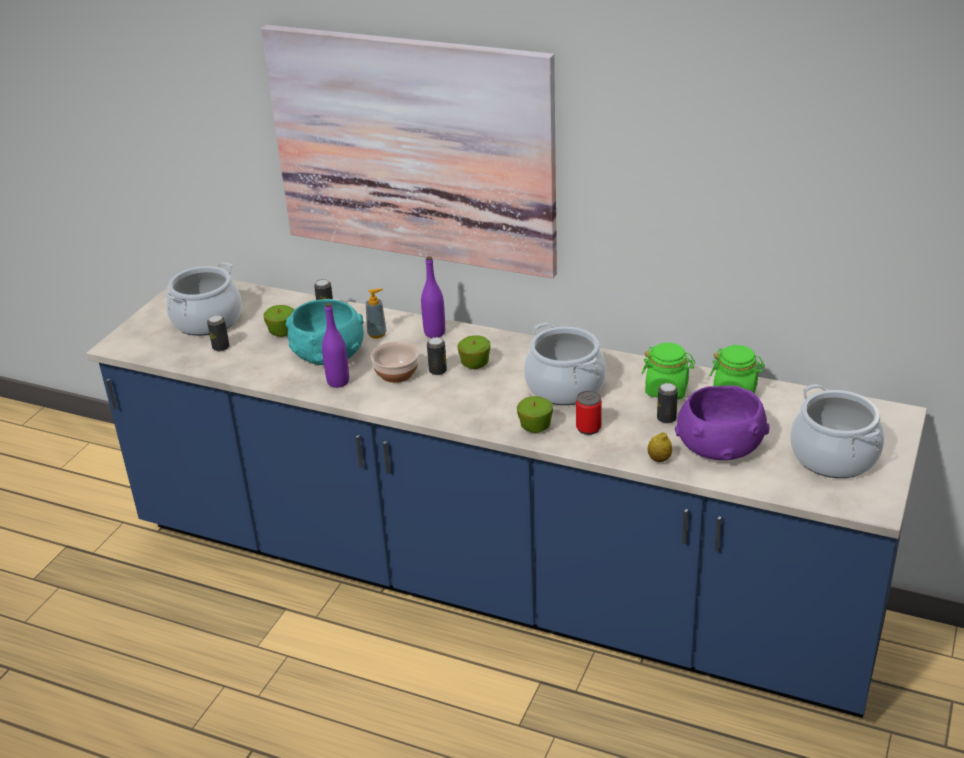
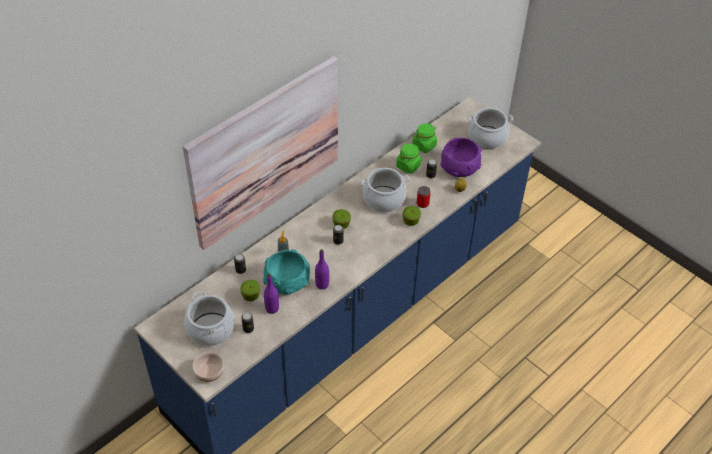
camera: 70 degrees left, 15 degrees up
(396, 373) = (329, 258): bowl -> bowl (209, 372)
(434, 333) = (299, 231): purple bottle -> purple bottle (272, 308)

